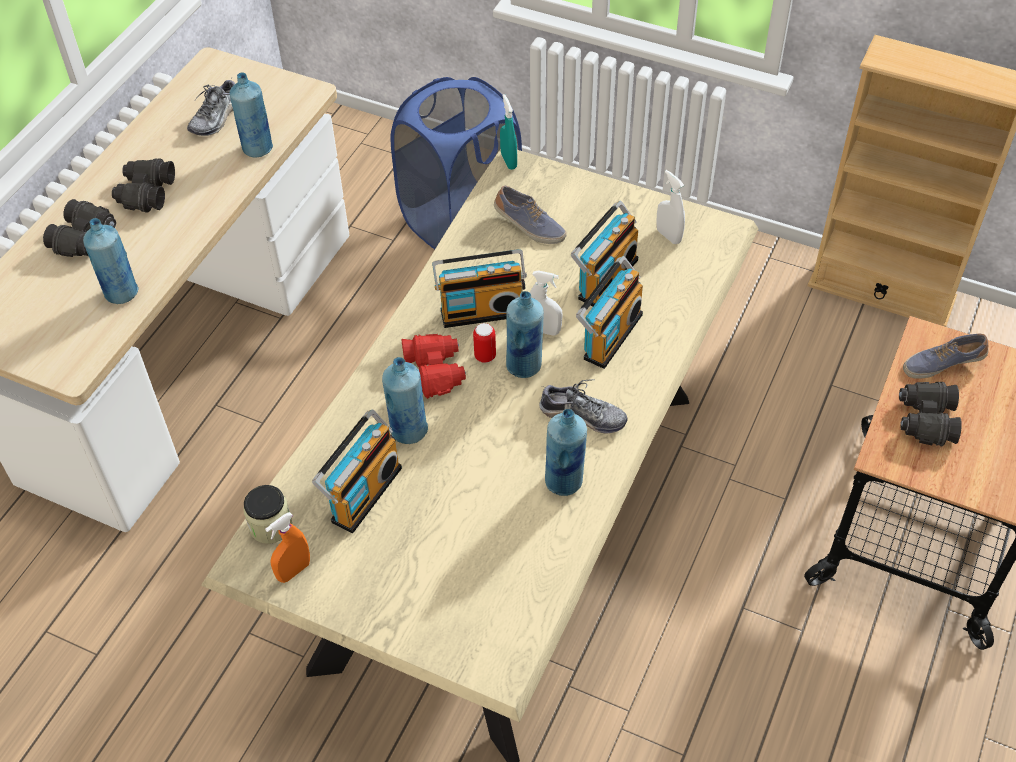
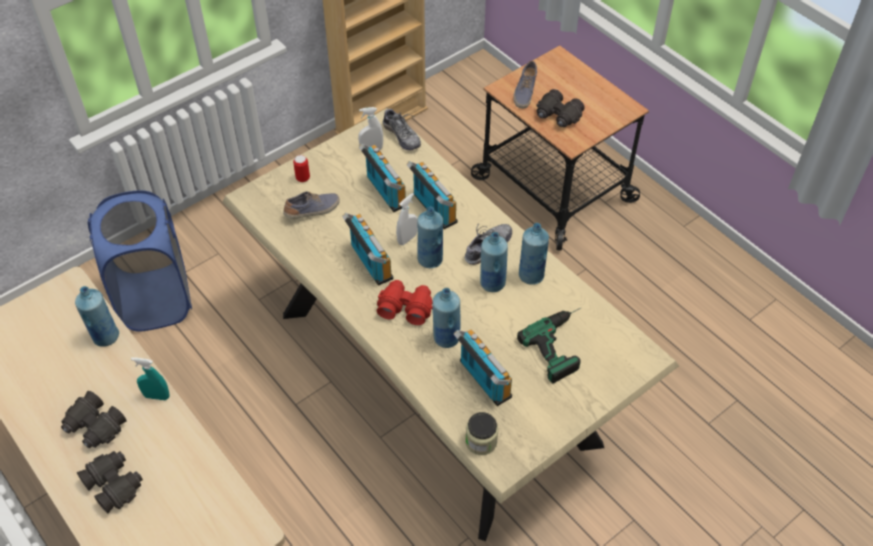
camera: 65 degrees left, 0 degrees up
(121, 293) = (195, 475): blue bottle -> blue bottle (492, 283)
(216, 118) = (46, 352): shoe -> shoe (401, 136)
(294, 571) = (524, 440): orange spray bottle -> none
(468, 560) = (563, 344): none -> power drill
(481, 310) = (369, 263): radio -> radio turned 45 degrees counterclockwise
(485, 356) = (409, 276): can -> can (303, 178)
(508, 161) = (244, 197): turquoise spray bottle -> turquoise spray bottle (157, 396)

